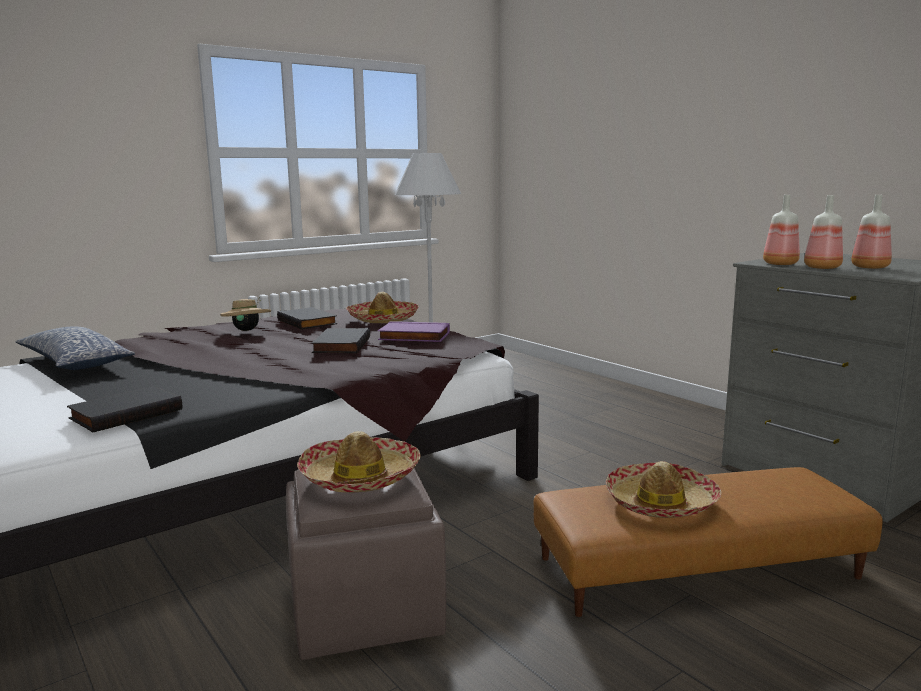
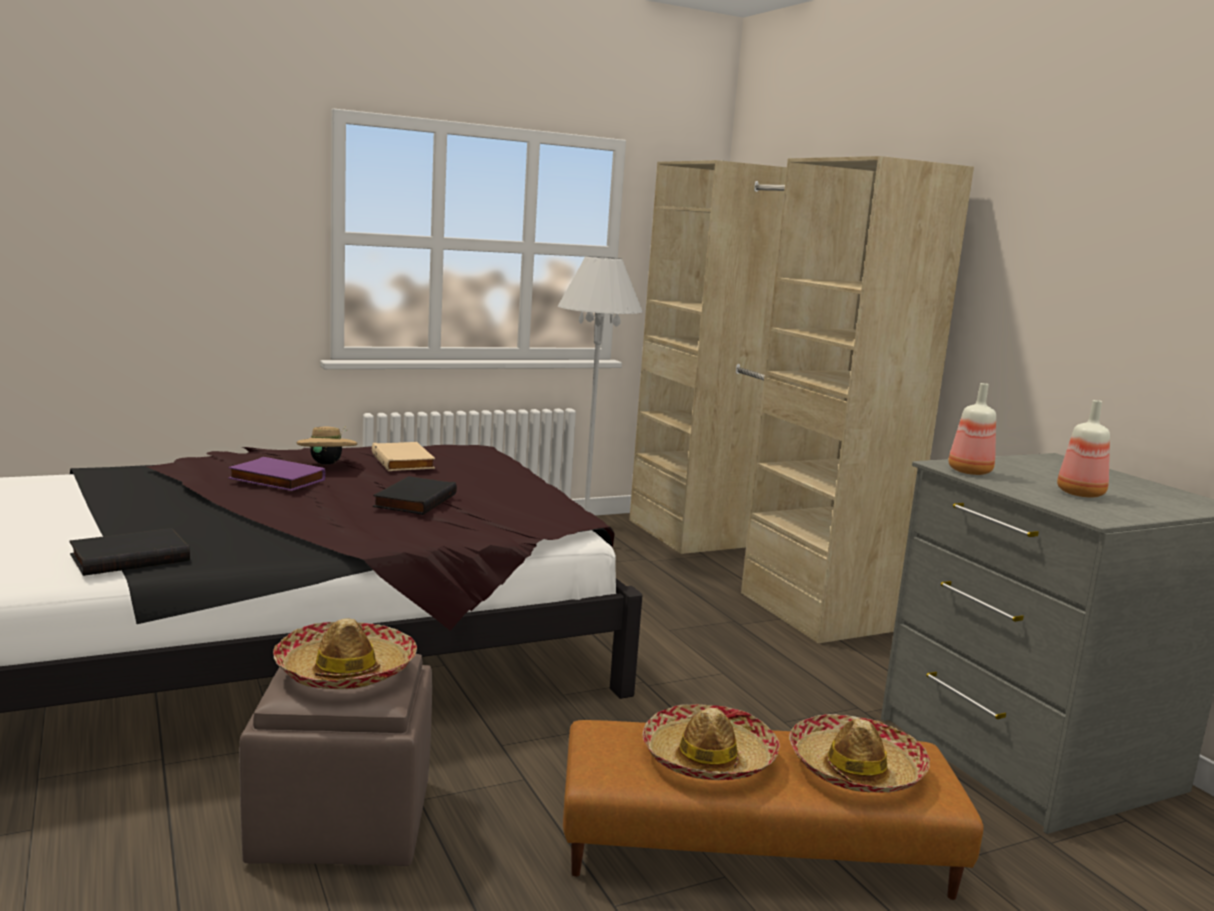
camera: 10 degrees right, 0 degrees up
(75, 363) = (120, 483): pillow -> none
(308, 322) = (404, 461): black book -> beige book
(382, 319) = (494, 468): hat -> hat (854, 769)
(413, 337) = (508, 500): purple book -> purple book (275, 480)
(562, 380) = (750, 568): none -> beige wardrobe
(821, 268) = (1013, 486): bottle -> none

